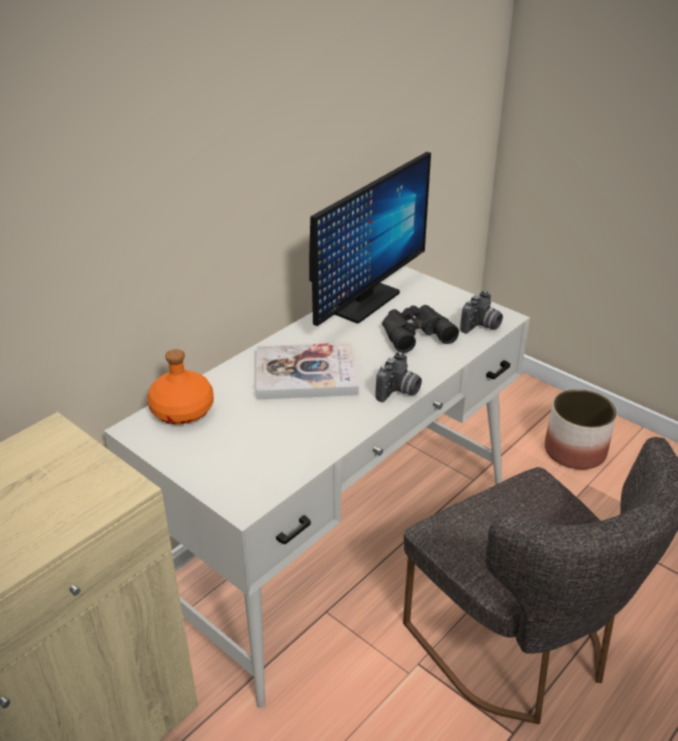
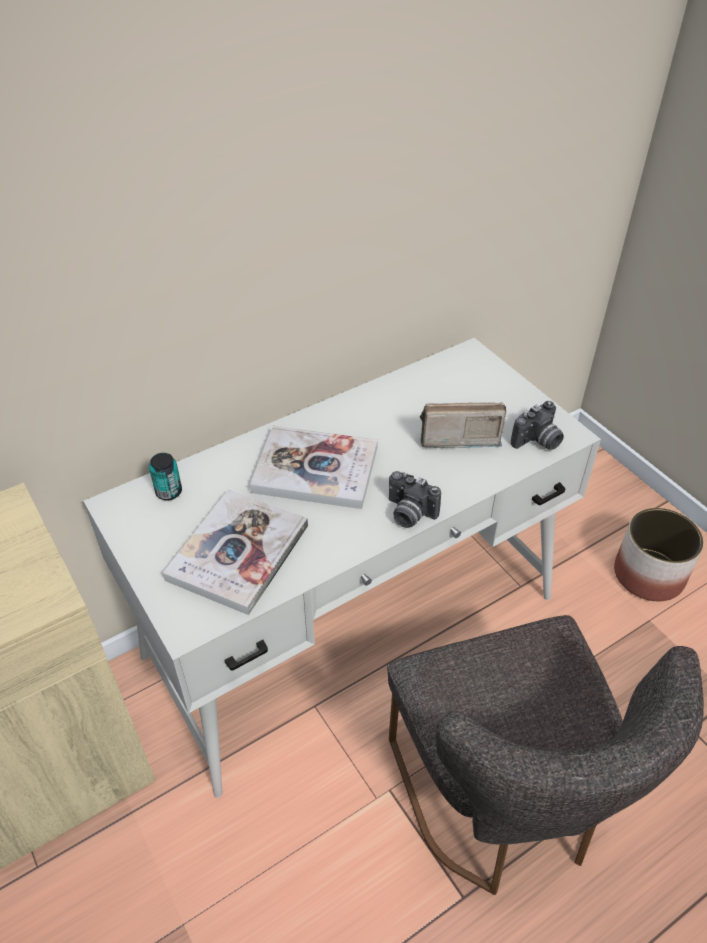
camera: 15 degrees right, 10 degrees up
(182, 411) = (169, 492): orange bottle -> can
(265, 443) = (238, 552): none -> book
(363, 302) = (415, 384): monitor -> none
(399, 392) = (408, 514): camera -> camera turned 75 degrees clockwise
(414, 332) = (456, 436): black binoculars -> radio

